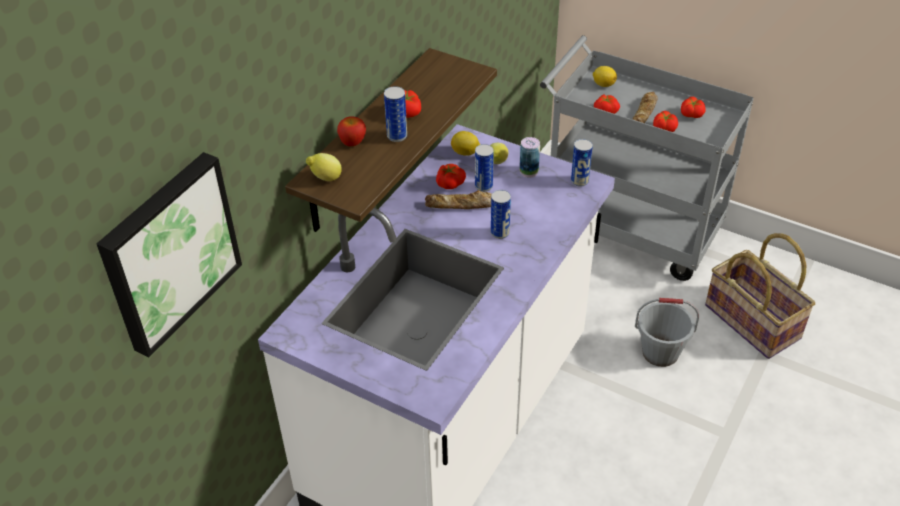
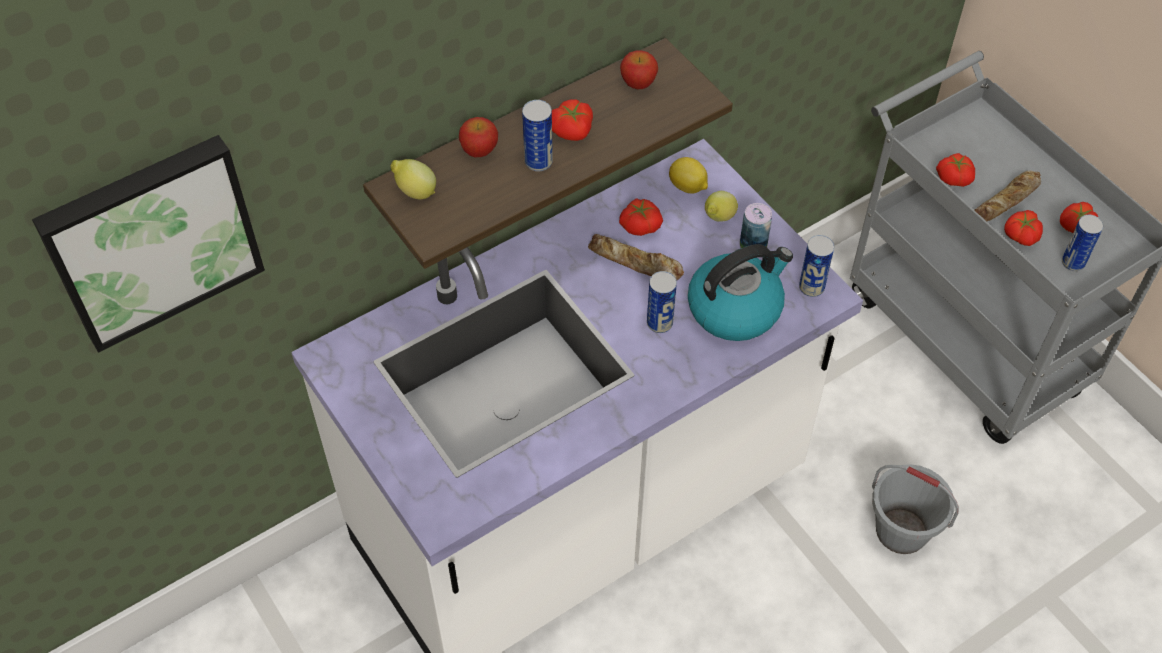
camera: 25 degrees right, 10 degrees up
(430, 75) = (638, 83): none -> apple
(483, 186) = (681, 246): can -> can (1073, 263)
(541, 208) = (735, 308): none -> kettle
(603, 84) = (978, 133): lemon -> none
(753, 321) = (1060, 541): basket -> none

